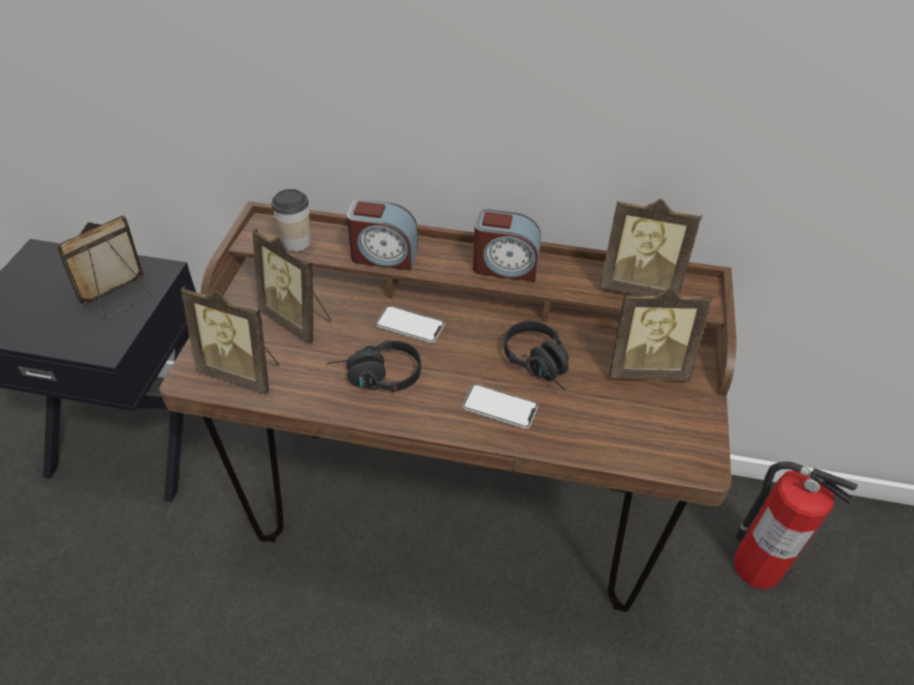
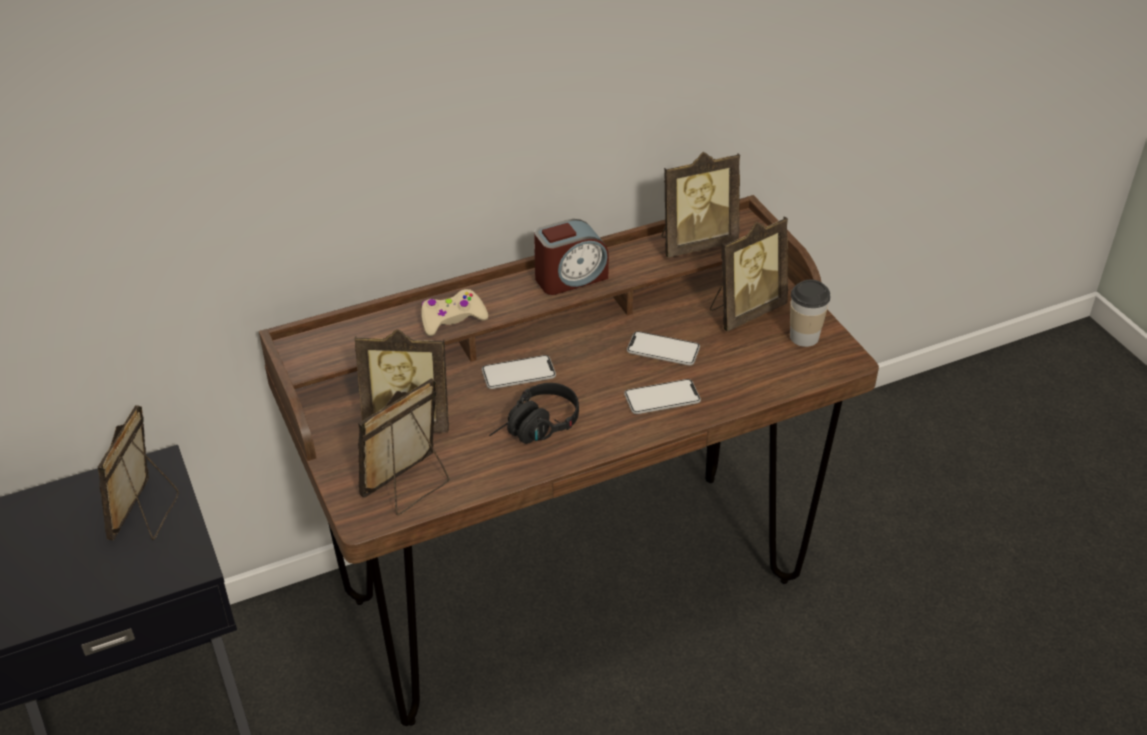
camera: 35 degrees left, 5 degrees down
(243, 372) = (409, 487): picture frame -> picture frame turned 150 degrees clockwise
(297, 243) = (354, 346): cup -> cup (804, 337)
(384, 256) = (452, 319): alarm clock -> beige game controller
(541, 365) = (663, 350): black headphones -> phone
(756, 565) = (868, 480): fire extinguisher -> none

